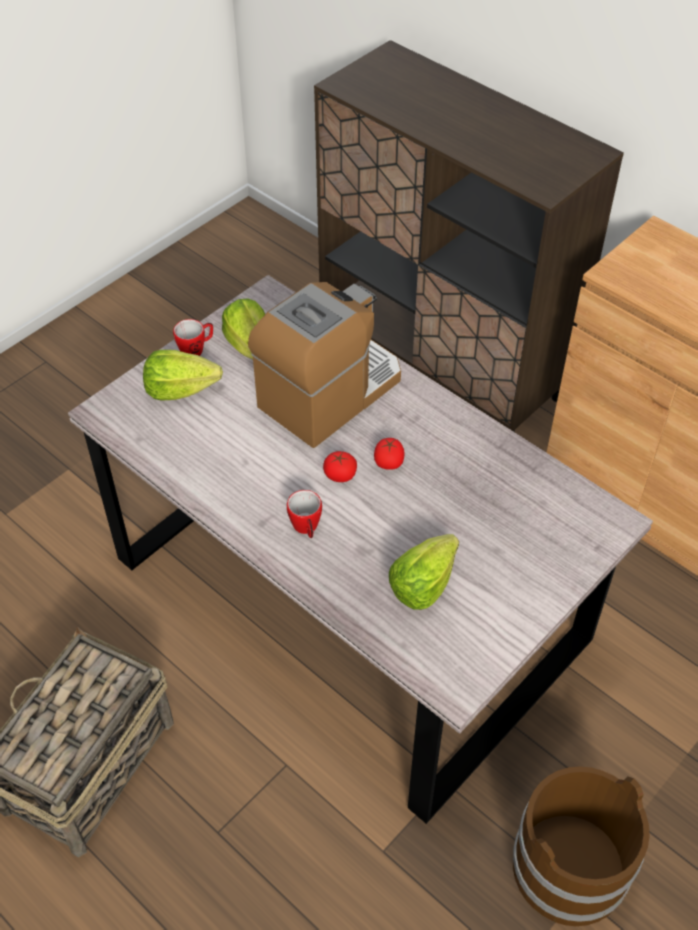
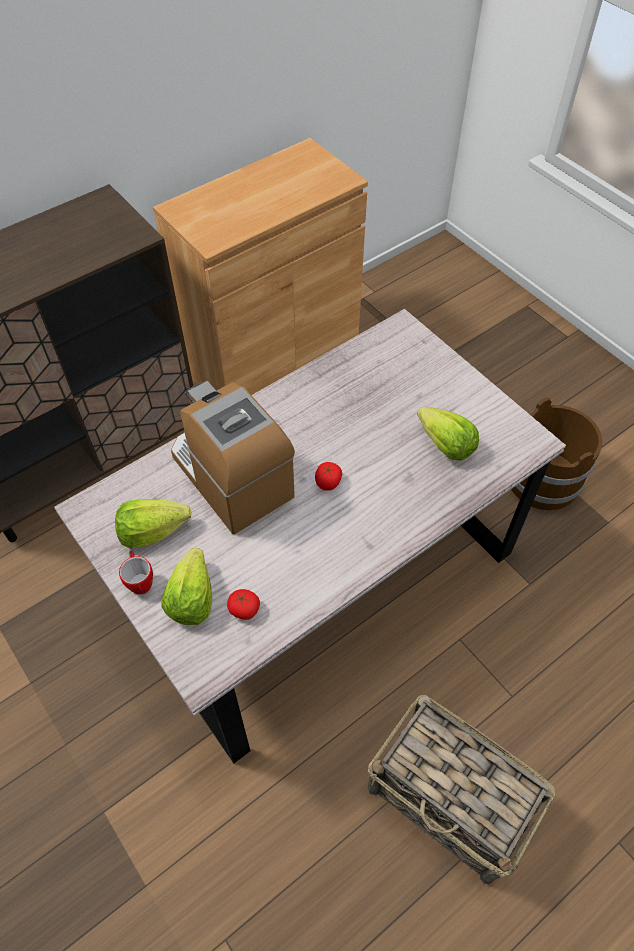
camera: 80 degrees left, 5 degrees up
(306, 528) = (381, 514): mug -> none
(388, 462) = (321, 447): tomato -> tomato (244, 609)

